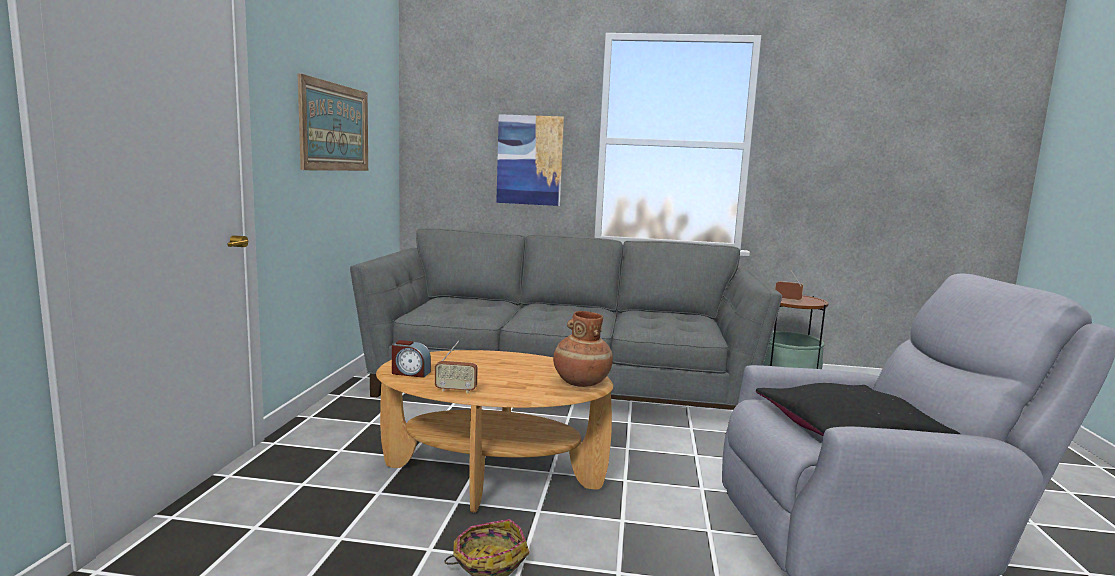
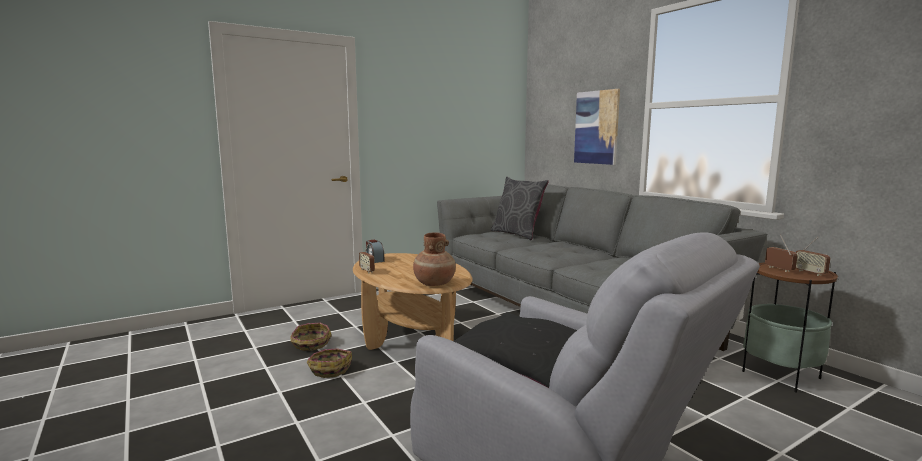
camera: 50 degrees right, 0 degrees up
(335, 127) = (441, 113): picture -> none
(378, 546) = (311, 344): none -> basket
(469, 302) = (517, 234): none -> grey pillow
(807, 299) = (810, 273): none -> radio

